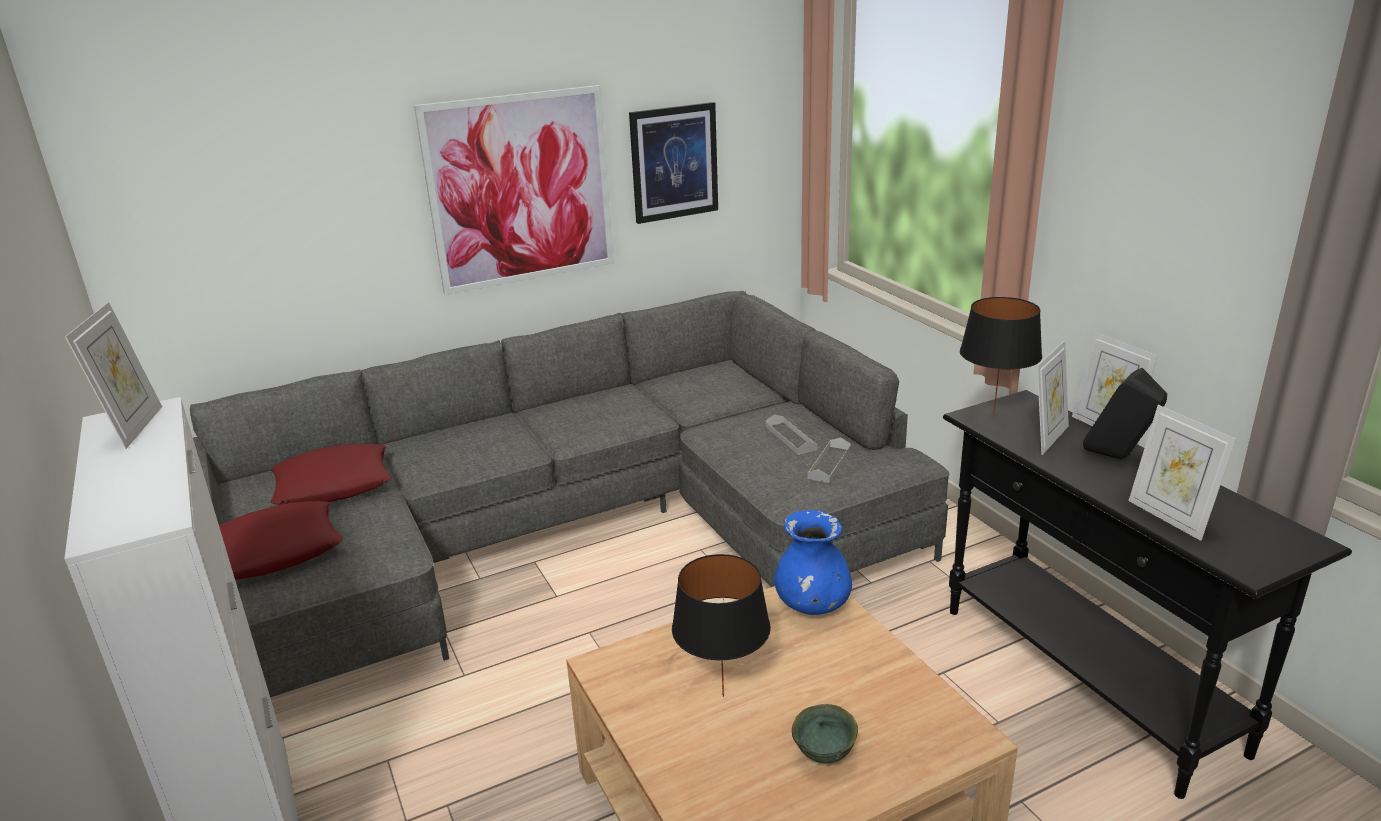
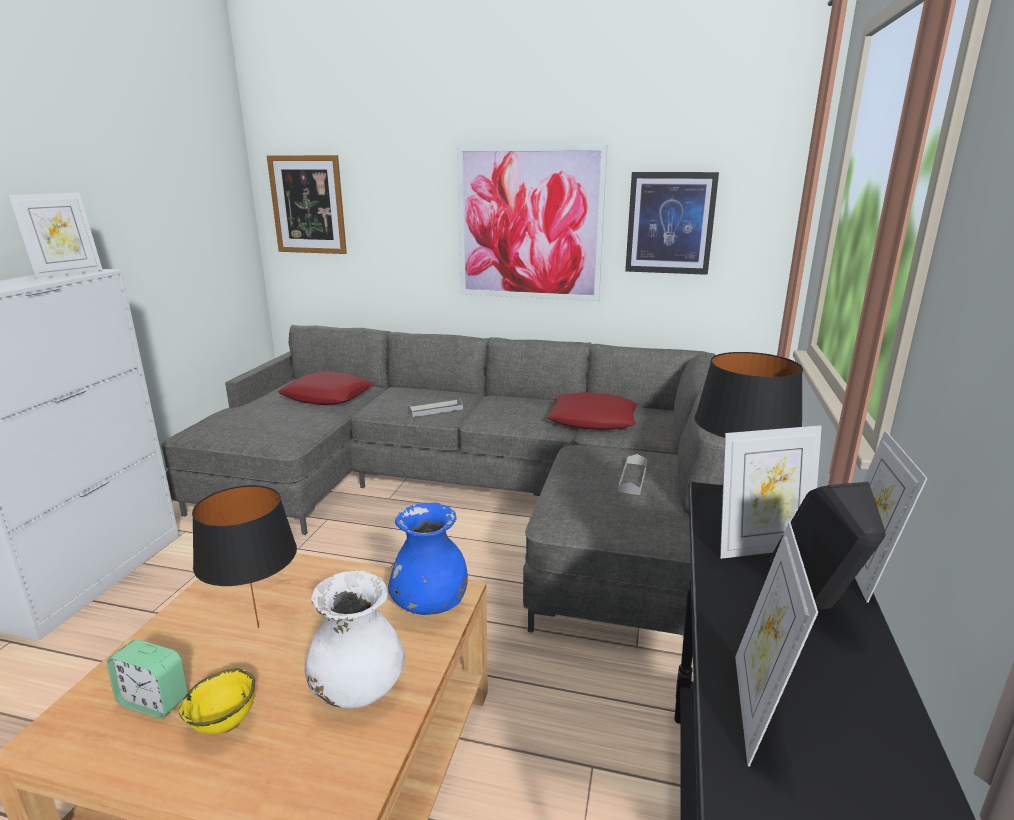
camera: 40 degrees right, 5 degrees down
(179, 219) = (308, 205): none -> picture
(275, 551) = (246, 416): red pillow -> red pillow (593, 420)
(749, 782) = (154, 701): none -> alarm clock
(825, 755) = (225, 725): green bowl -> yellow bowl
(829, 464) = (632, 509): grey tray -> grey tray (435, 410)
(866, 680) = (357, 689): none -> white vase

